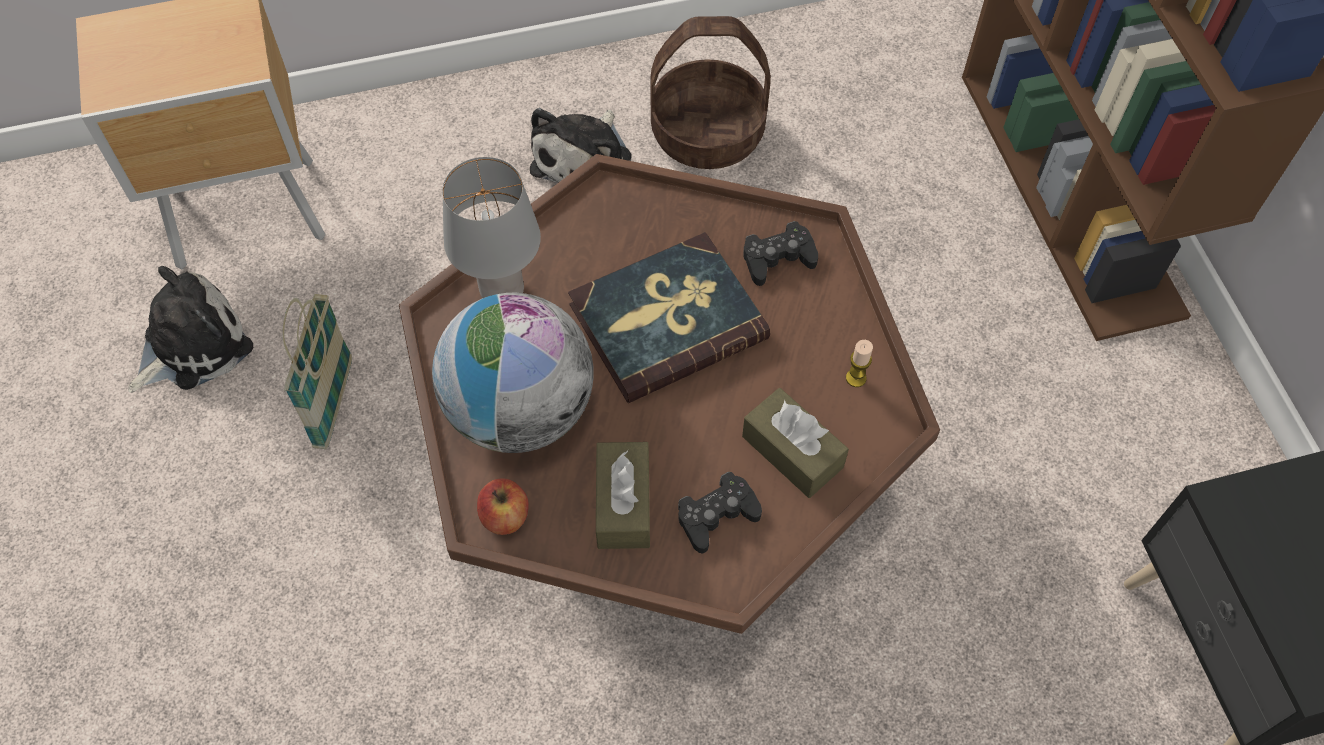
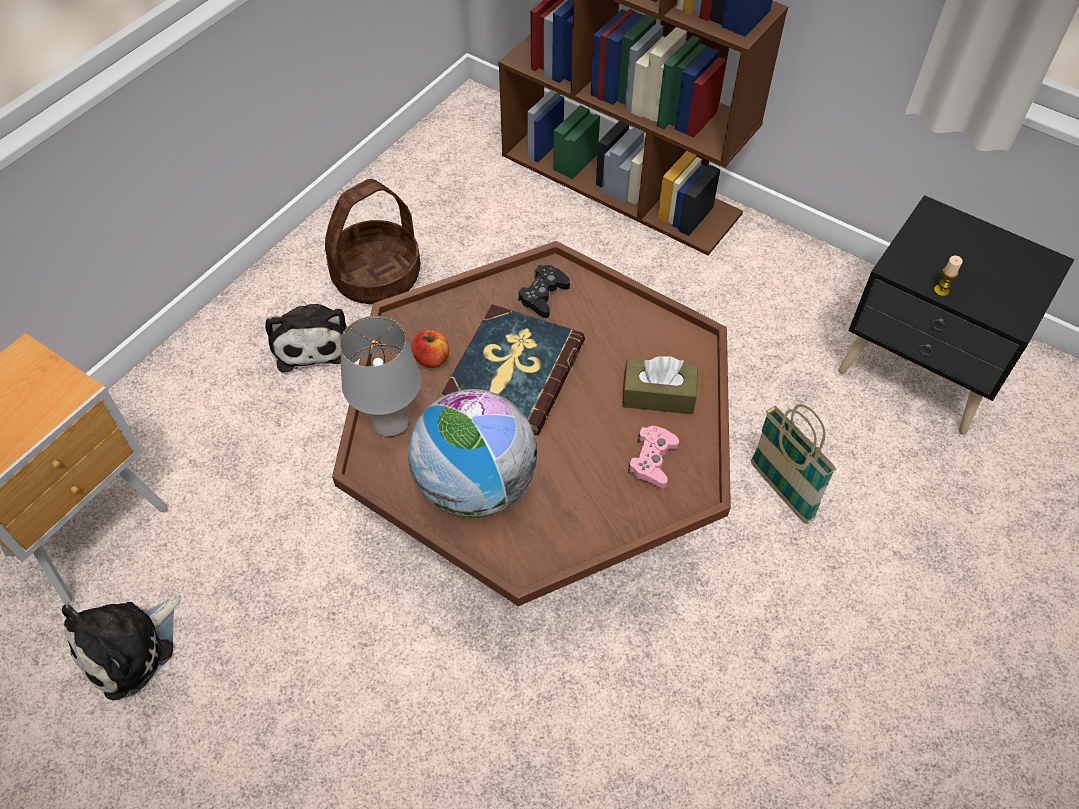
camera: 40 degrees left, 5 degrees down
(192, 345) = (130, 647): plush toy -> plush toy turned 150 degrees counterclockwise
(334, 403) = (280, 608): basket -> basket (781, 491)
(505, 516) = (529, 554): apple -> apple (432, 358)
(623, 504) = (593, 493): brown tissue box -> none
(717, 516) = (652, 460): black game controller -> pink game controller
(856, 378) = (652, 332): candle -> candle (941, 290)

